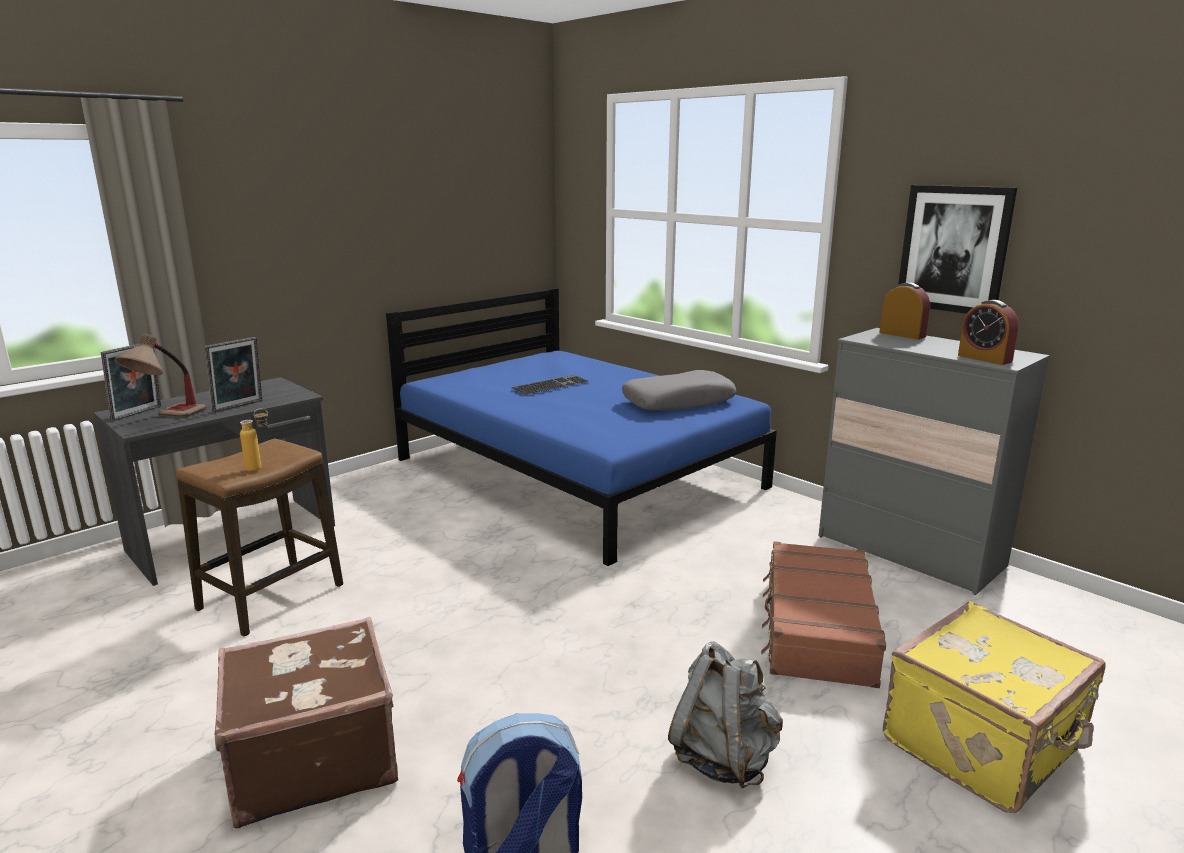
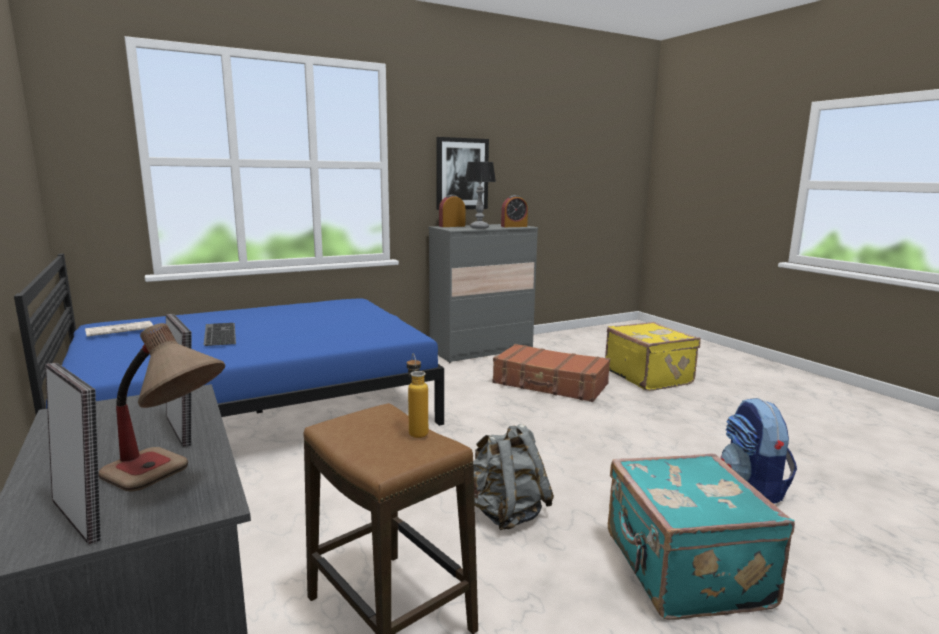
camera: 75 degrees left, 5 degrees down
(312, 758) = (683, 571): brown suitcase -> turquoise suitcase
(540, 360) = (120, 329): none -> newspaper
(678, 402) = (331, 311): grey pillow -> none
(723, 758) = (663, 426): grey backpack -> grey backpack (506, 513)
(911, 346) = (479, 228): none -> table lamp

